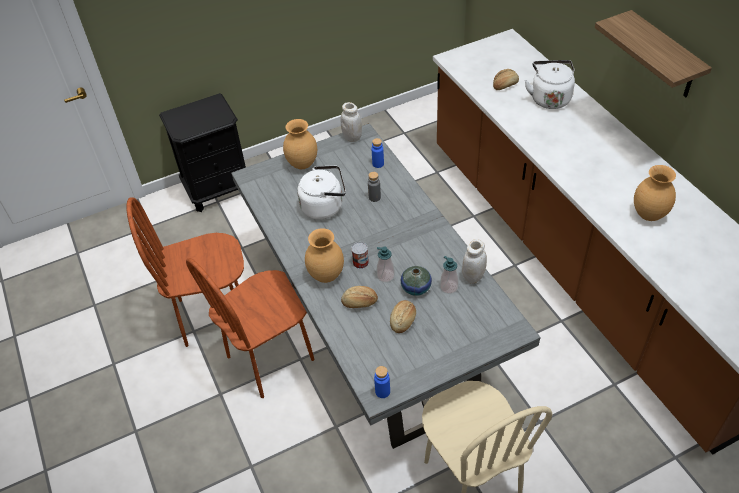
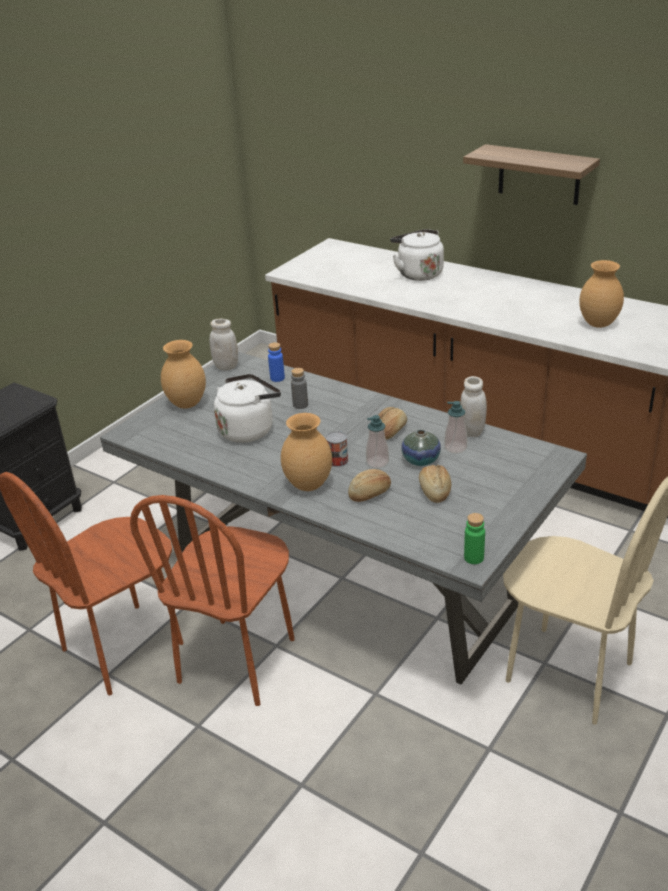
camera: 30 degrees left, 15 degrees down
(382, 391) = (474, 558): blue bottle -> green bottle
(505, 85) = (364, 276): bread -> bread (390, 431)

